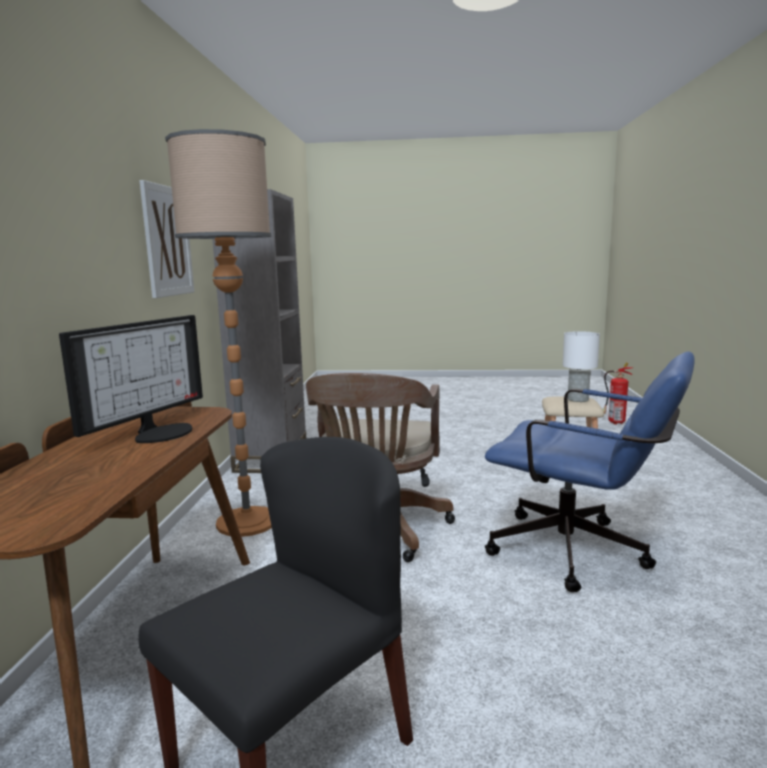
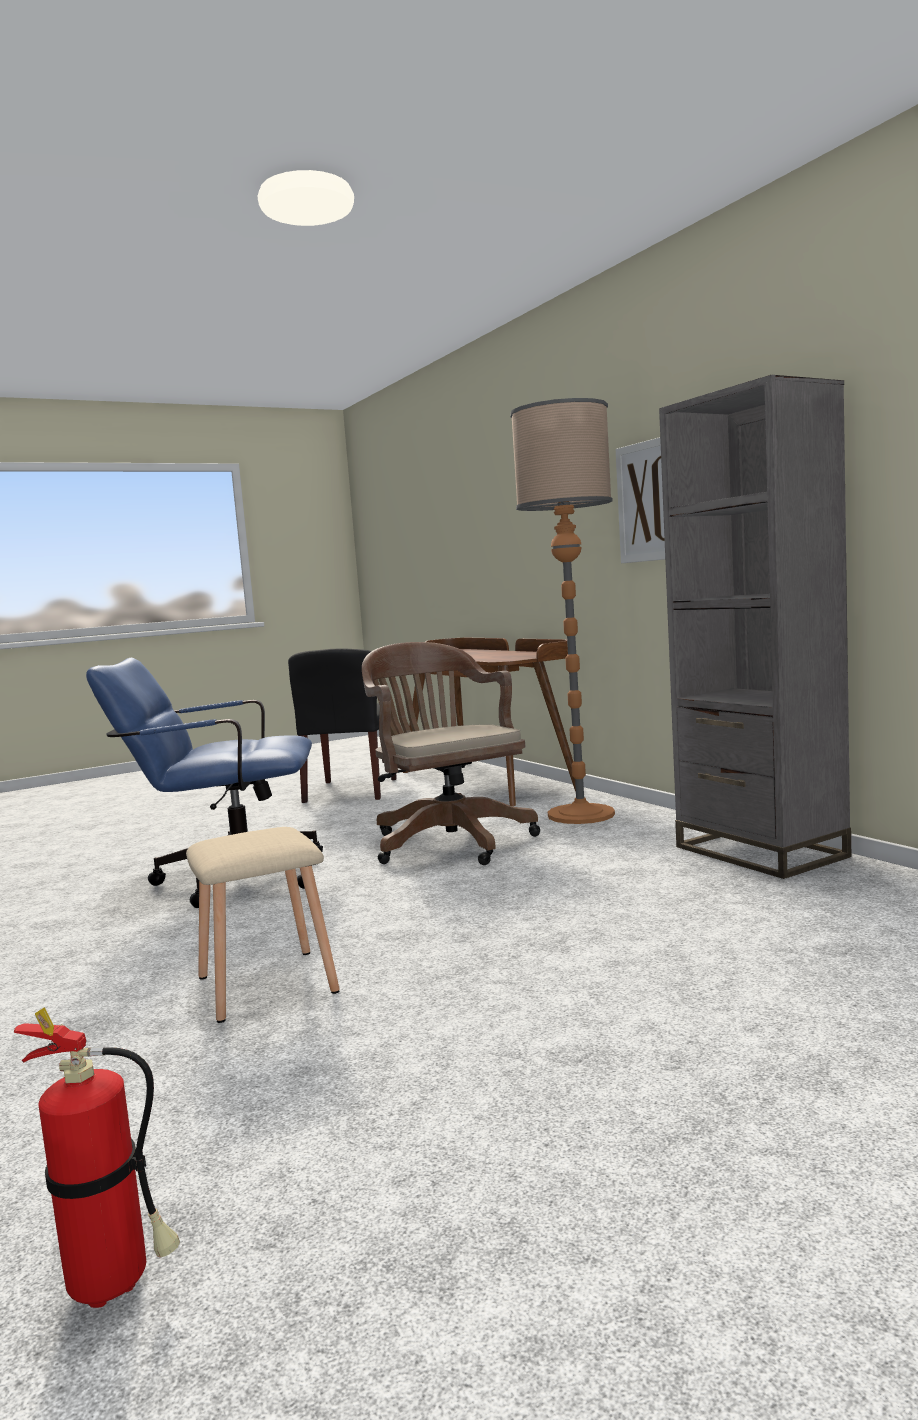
camera: 145 degrees right, 5 degrees down
(160, 432) = (489, 656): monitor -> none
(577, 399) = (239, 841): white table lamp -> none

